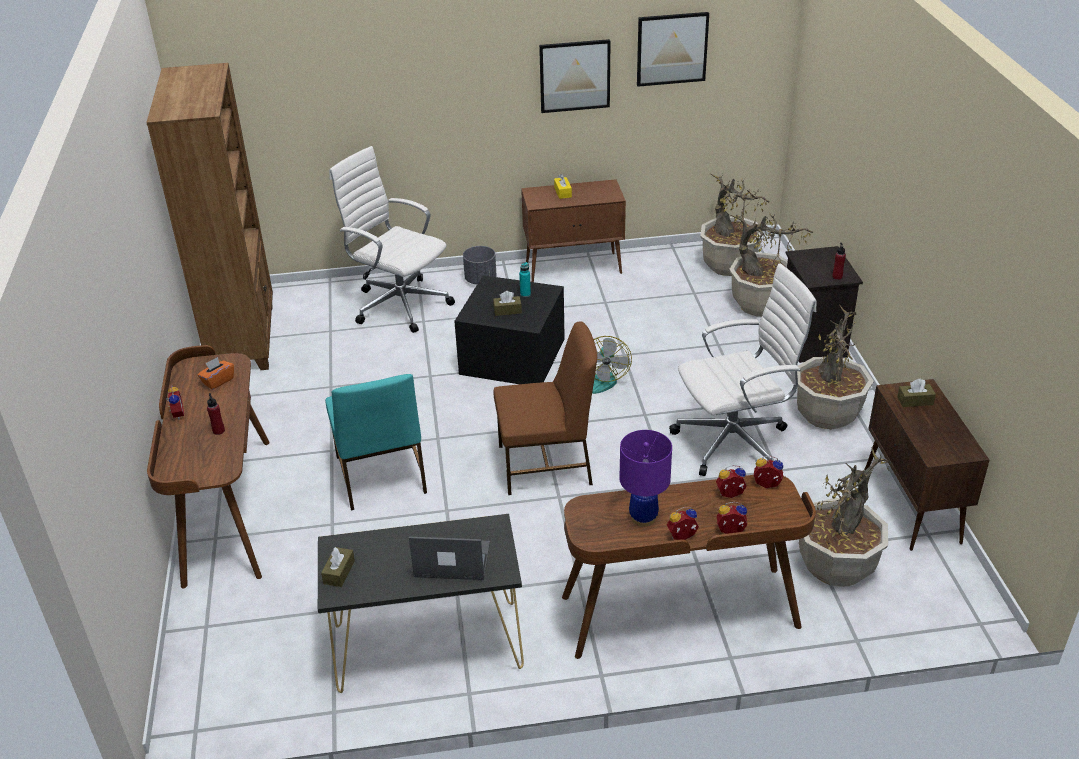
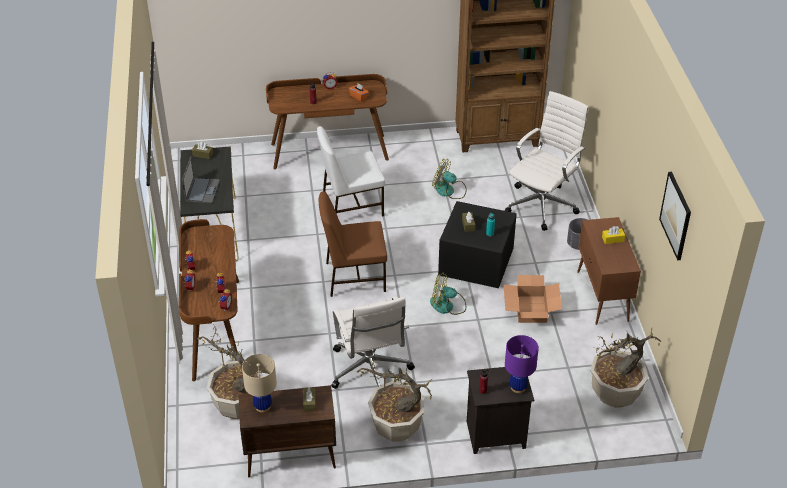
camera: 90 degrees right, 5 degrees up
(358, 380) = (449, 191): none -> fan
(380, 476) = (351, 206): turquoise chair -> white chair
(547, 465) = (354, 276): brown chair -> brown chair turned 90 degrees clockwise
(574, 76) = (648, 174): picture -> none
(601, 315) = (531, 309): none -> cardboard box
(643, 518) = (209, 254): purple table lamp -> purple table lamp (518, 387)
(759, 305) = (551, 407): potted plant -> none
(941, 441) = (262, 406): none -> beige table lamp

